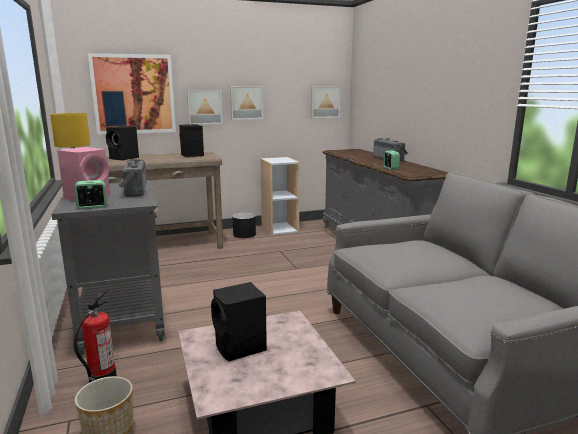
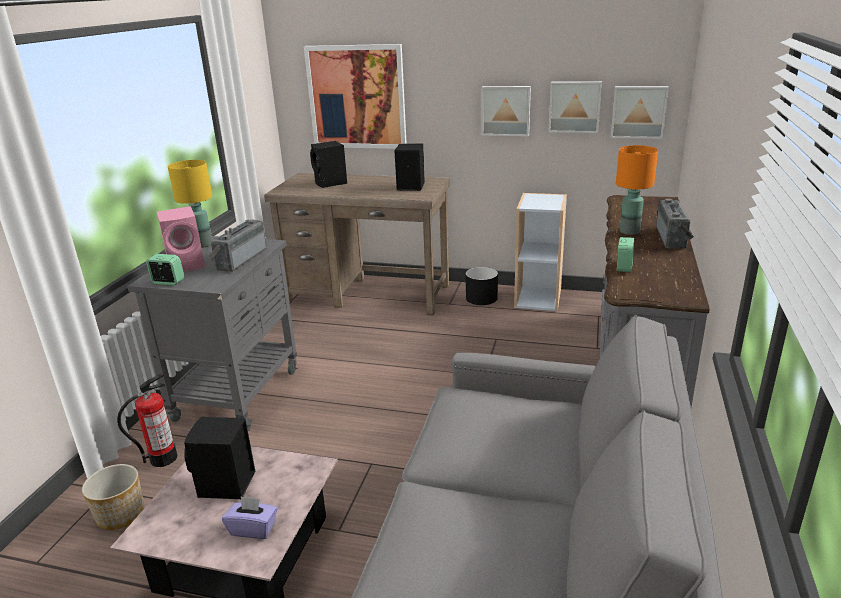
camera: 35 degrees right, 10 degrees up
(204, 107) = (445, 116): picture -> picture (574, 106)
(301, 361) = (253, 529): none -> purple tissue box
(363, 159) = (629, 231): none -> orange table lamp

